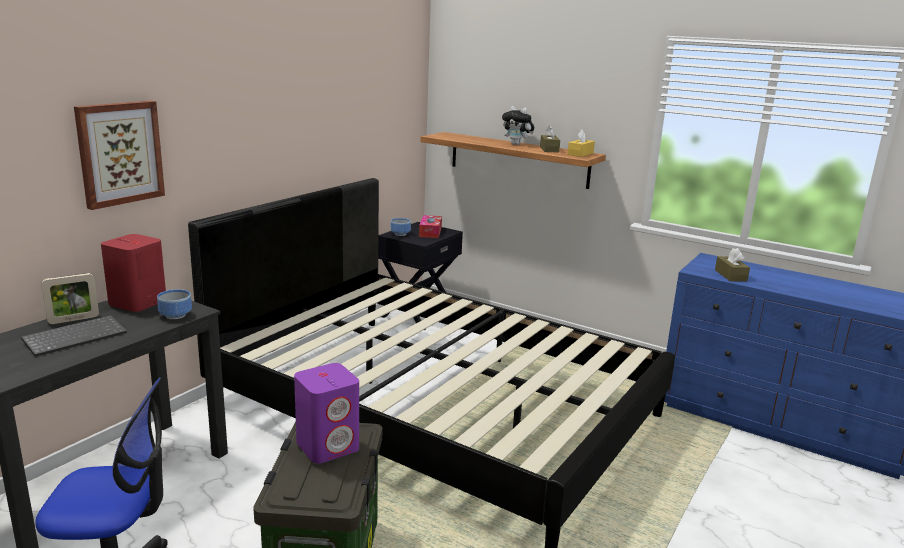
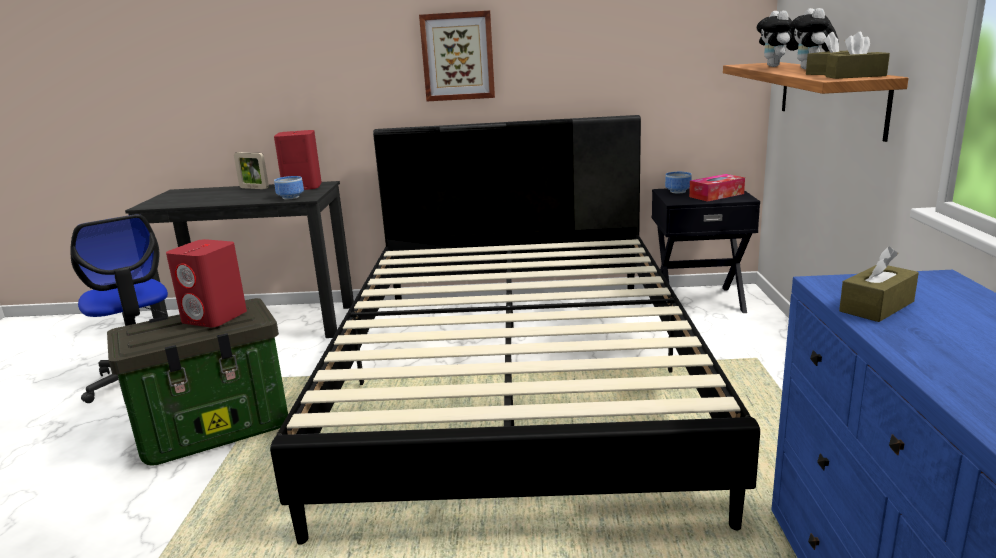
camera: 60 degrees right, 0 degrees up
(76, 337) = (226, 196): keyboard -> none
(119, 153) = (315, 61): picture -> picture (458, 56)
(328, 446) = (215, 317): purple speaker -> red speaker
(476, 140) = (776, 66): none -> plush toy
(580, 154) = (855, 76): yellow tissue box -> brown tissue box

